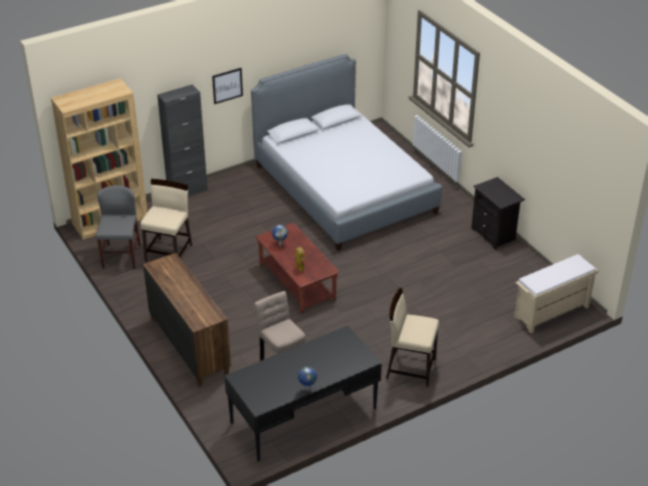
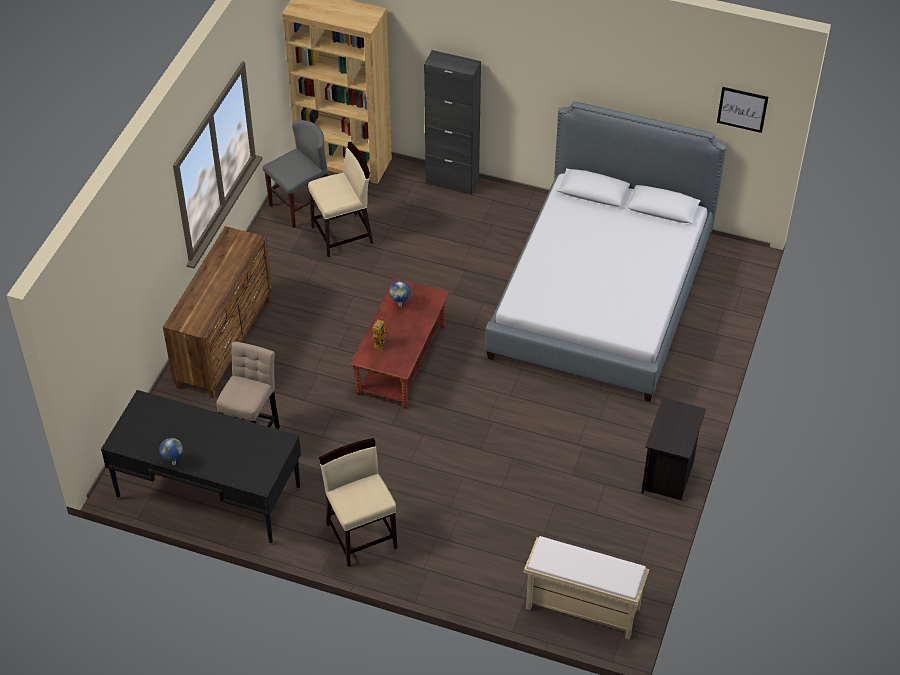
camera: 50 degrees right, 10 degrees up
(227, 85) = (532, 86): picture -> picture (742, 109)

